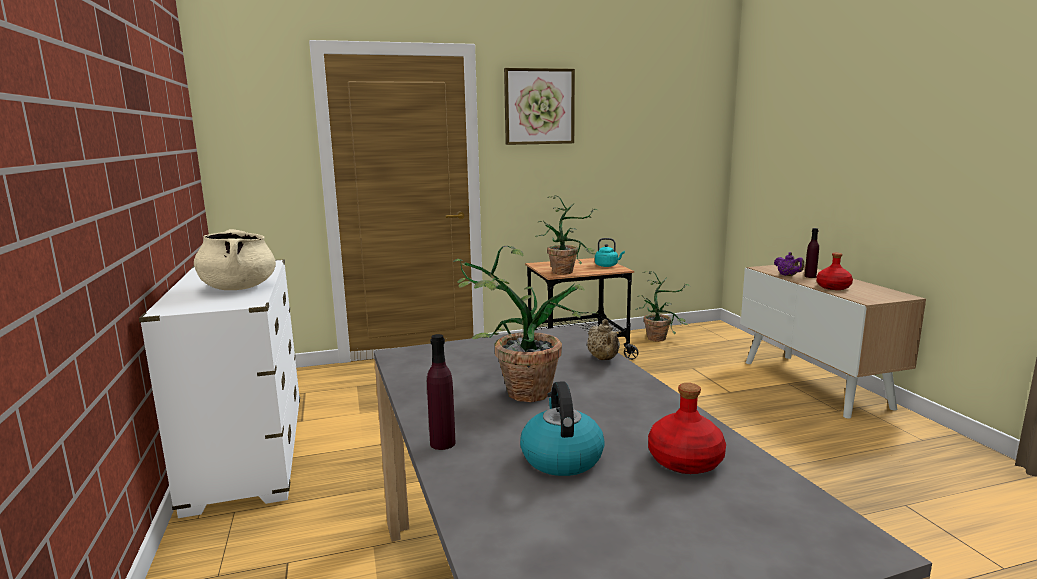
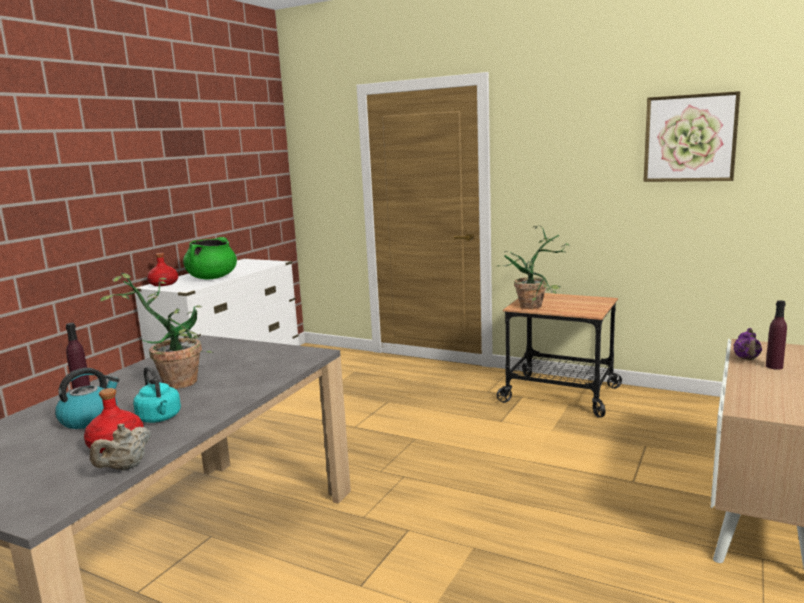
camera: 45 degrees right, 0 degrees up
(238, 288) = (212, 278): beige cooking pot -> green cooking pot
(539, 106) = (552, 130): picture -> picture (690, 138)
(604, 359) = (274, 377): beige teapot -> beige teapot (125, 467)
(607, 265) = (591, 307): turquoise kettle -> turquoise kettle (160, 418)
(660, 337) = (678, 406): potted plant -> none
(833, 287) = (756, 385): red bottle -> red bottle (164, 284)

